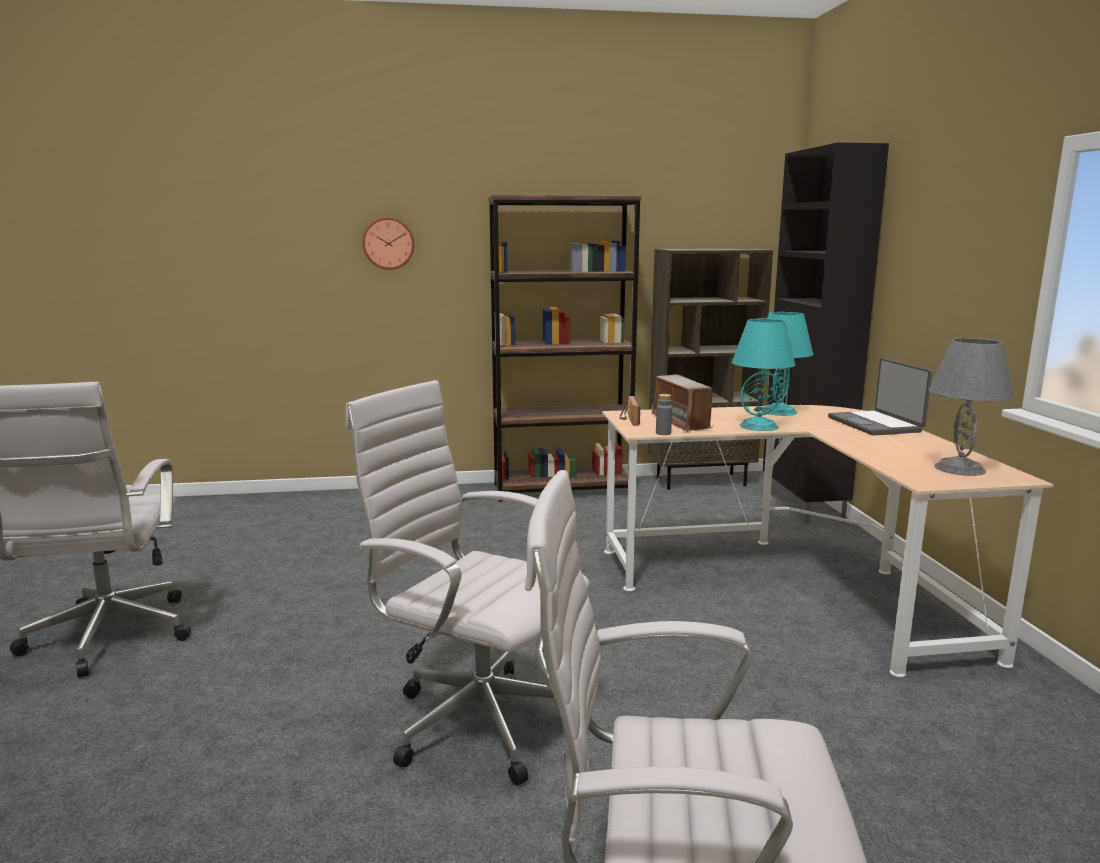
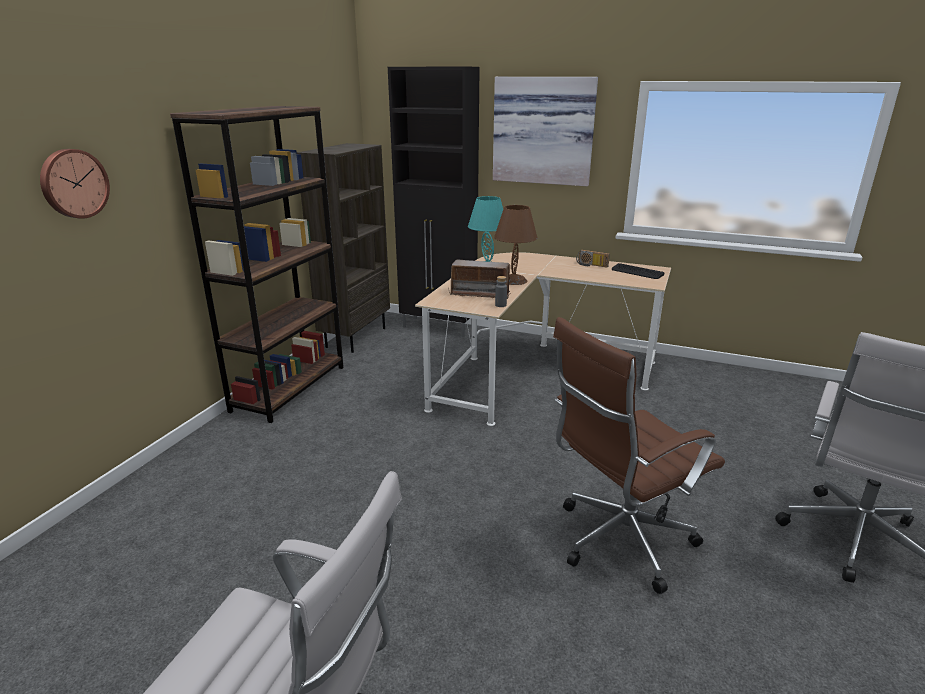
camera: 60 degrees left, 10 degrees up
(475, 719) = (619, 542): white office chair -> brown office chair
(628, 420) = (453, 304): radio -> radio (591, 265)
(759, 426) = (513, 280): turquoise table lamp -> brown table lamp
(876, 424) = (543, 260): laptop -> none
(944, 231) = (543, 131): none -> picture
(960, 468) = (637, 272): grey table lamp -> keyboard

